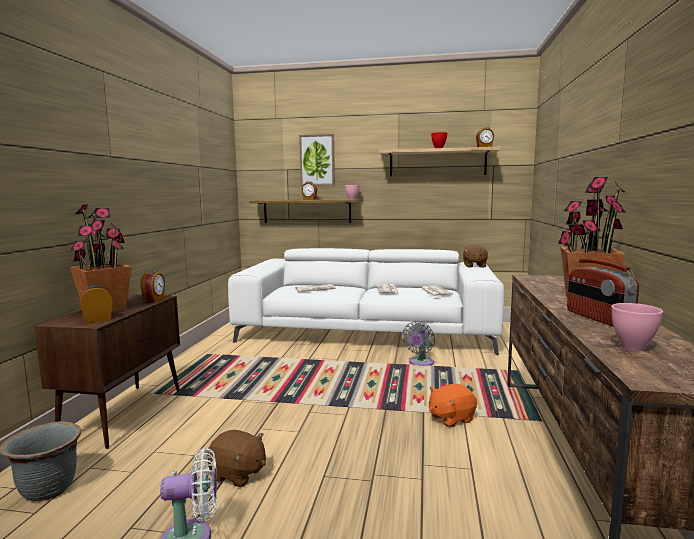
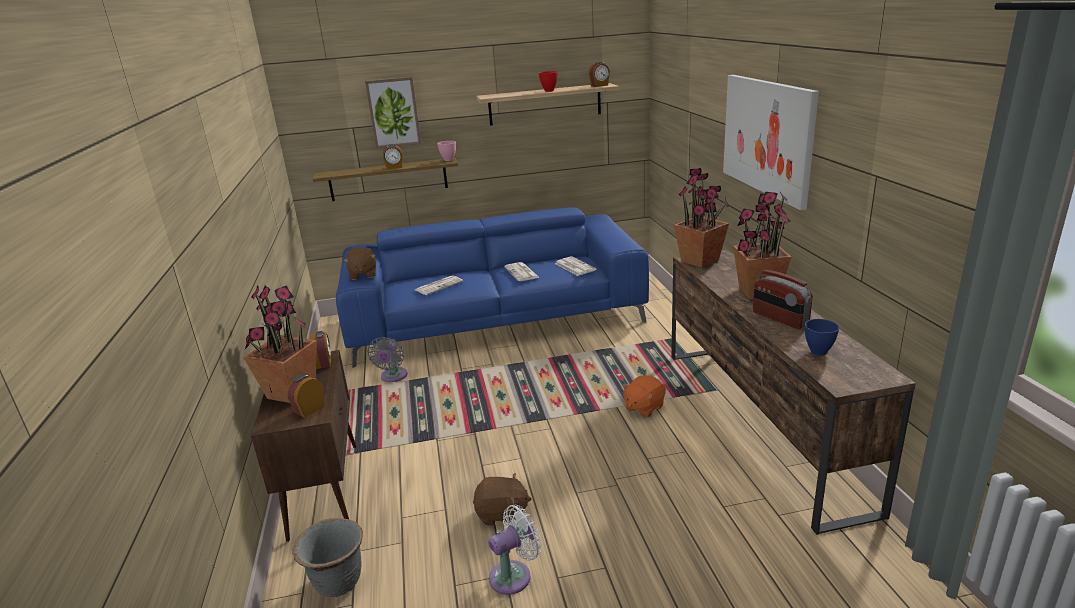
camera: 20 degrees left, 15 degrees up
(366, 331) = (495, 317): white sofa -> blue sofa
(420, 363) = (579, 349): grey fan -> grey fan (393, 377)
(474, 266) = (602, 225): brown plush toy -> brown plush toy (362, 275)
(538, 279) = (700, 261): none -> potted plant
(613, 140) = (767, 137): none -> picture
(631, 347) = (817, 352): pink bowl -> blue bowl

